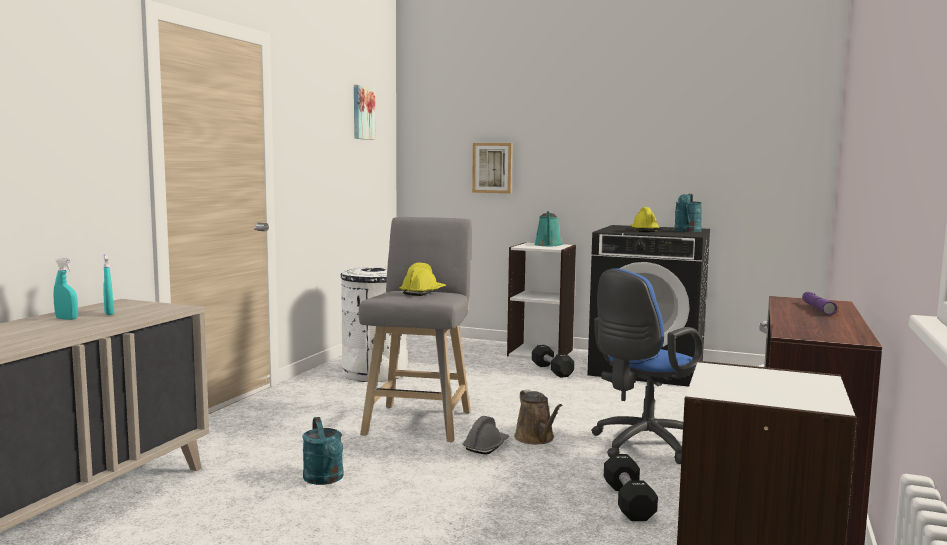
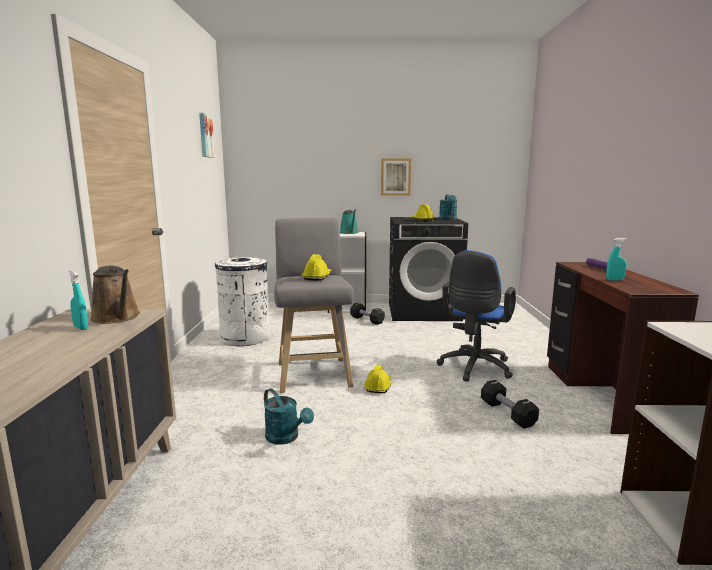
camera: 20 degrees left, 5 degrees up
(66, 319) = (42, 340): turquoise spray bottle -> turquoise spray bottle (614, 280)
(486, 446) = (378, 386): grey hard hat -> yellow hard hat
(492, 168) = (302, 178): picture -> picture (395, 177)
(536, 438) = (405, 374): brown watering can -> brown watering can (117, 318)

